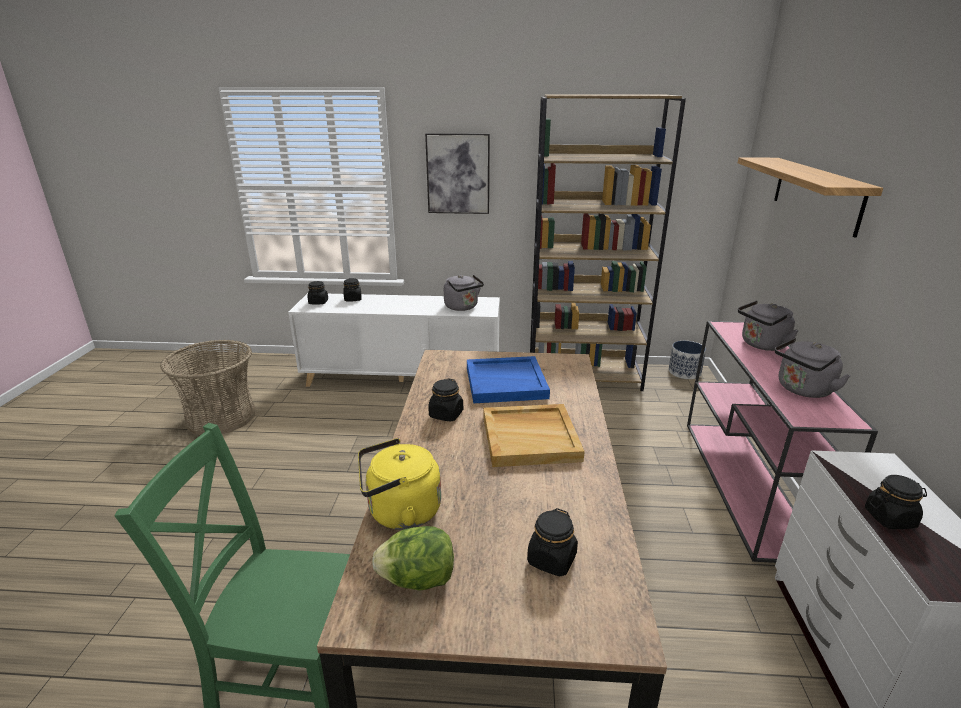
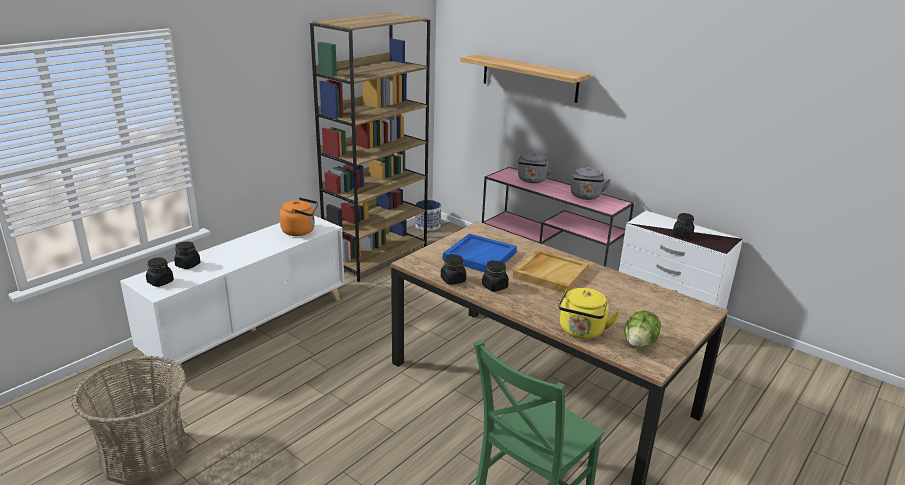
camera: 55 degrees left, 0 degrees up
(458, 174) = (247, 105): picture -> none
(462, 307) = (300, 231): grey kettle -> orange kettle
(551, 560) = (653, 307): black jar -> black jar (453, 280)

